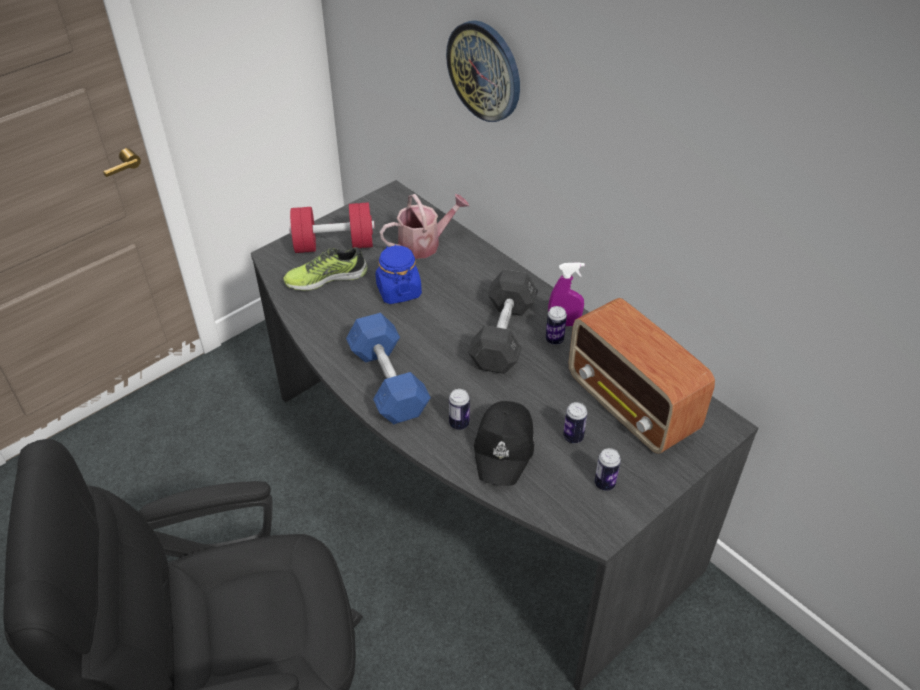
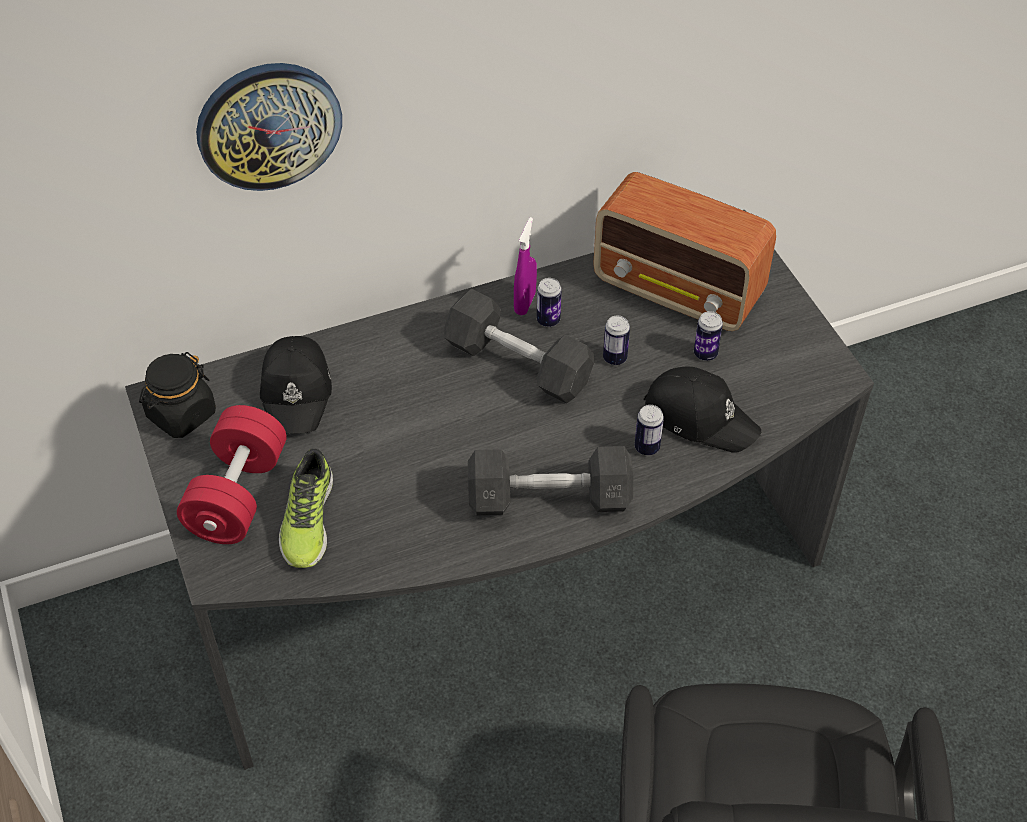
camera: 70 degrees left, 5 degrees up
(384, 206) = (181, 415): none -> black jar
(388, 382) = (549, 499): blue dumbbell -> grey dumbbell
(398, 291) = (381, 445): blue jar -> none
(424, 244) = (297, 392): watering can -> black cap
(604, 483) = (778, 350): can -> can (614, 358)
(632, 406) = (679, 291): radio -> radio turned 45 degrees clockwise

